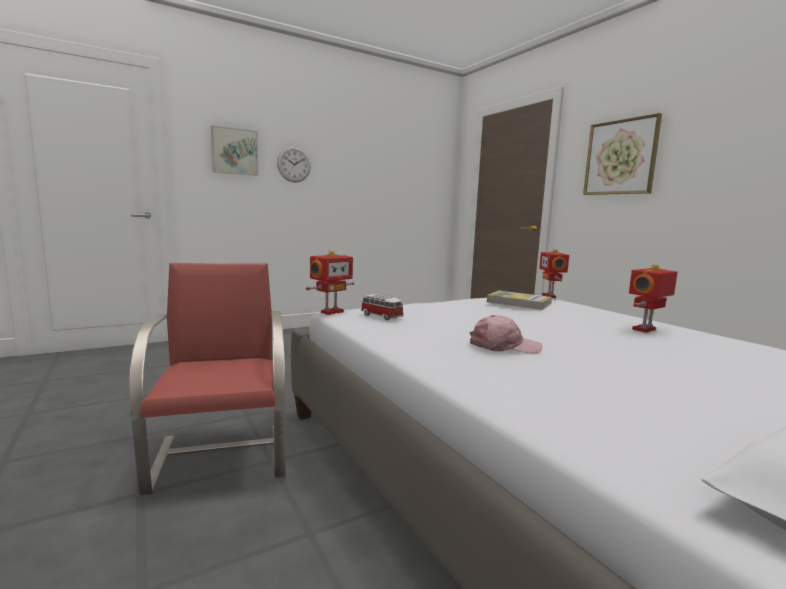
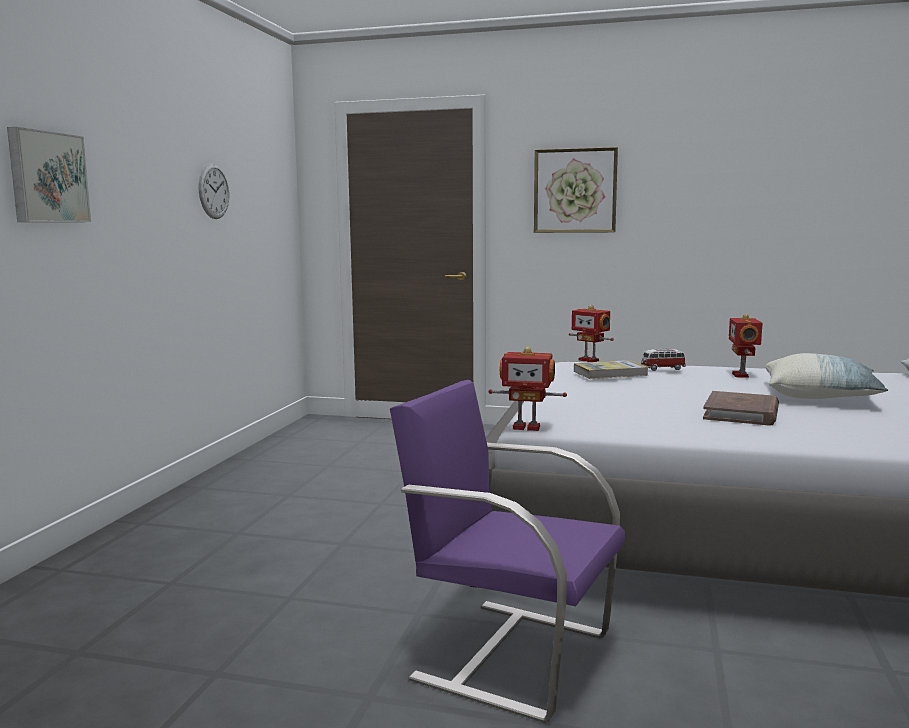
camera: 45 degrees left, 0 degrees up
(222, 455) = (510, 654): red chair -> purple chair
(294, 164) = (129, 196): wall clock -> wall clock (214, 191)
(331, 312) = (526, 427): toy robot -> toy robot turned 105 degrees clockwise
(380, 316) = (581, 418): toy car -> toy car (662, 369)
(504, 346) = (741, 413): pink cap -> brown book
(657, 361) = (820, 397): none -> pillow

